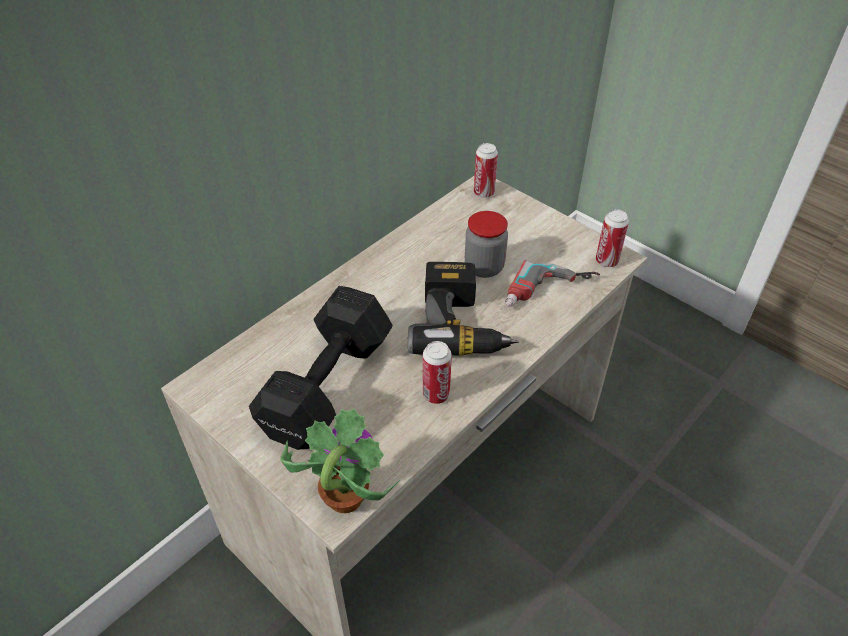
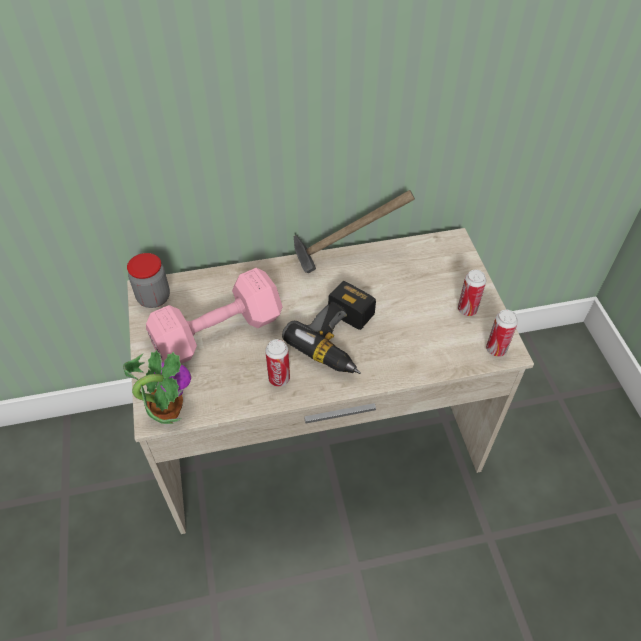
camera: 35 degrees right, 5 degrees up
(330, 383) = (221, 332): black dumbbell -> pink dumbbell
(393, 245) = (346, 256): none -> hammer
(484, 193) = (449, 247): can -> can (467, 309)
(484, 267) = (395, 305): jar -> jar (154, 298)
(550, 294) = (426, 351): power drill -> none

